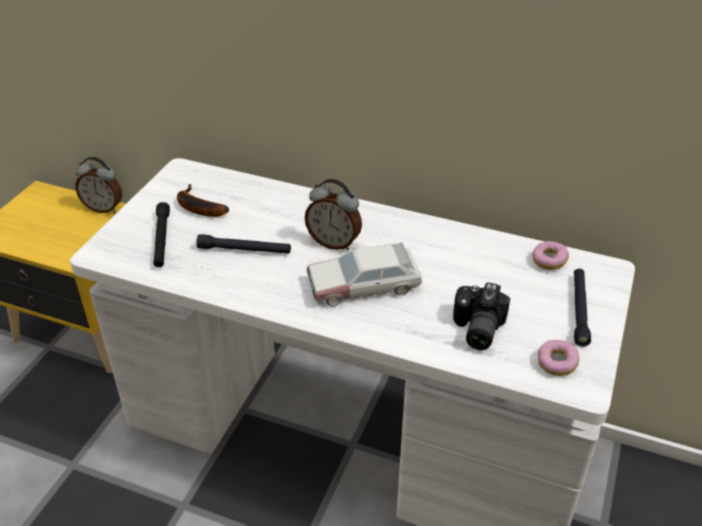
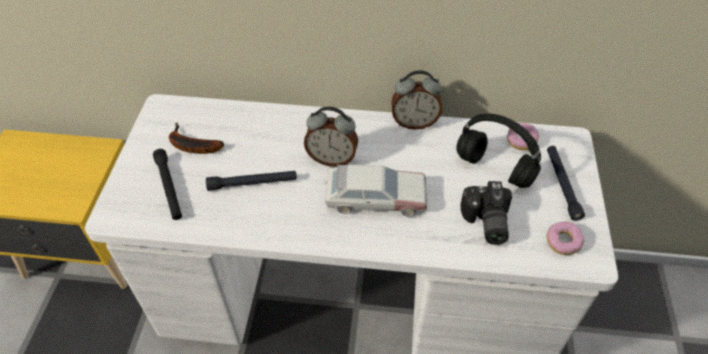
camera: 15 degrees left, 10 degrees up
(104, 208) = (84, 146): alarm clock -> alarm clock (414, 122)
(364, 285) = (374, 198): toy car -> toy car turned 150 degrees counterclockwise
(508, 282) = (495, 169): none -> black headphones

